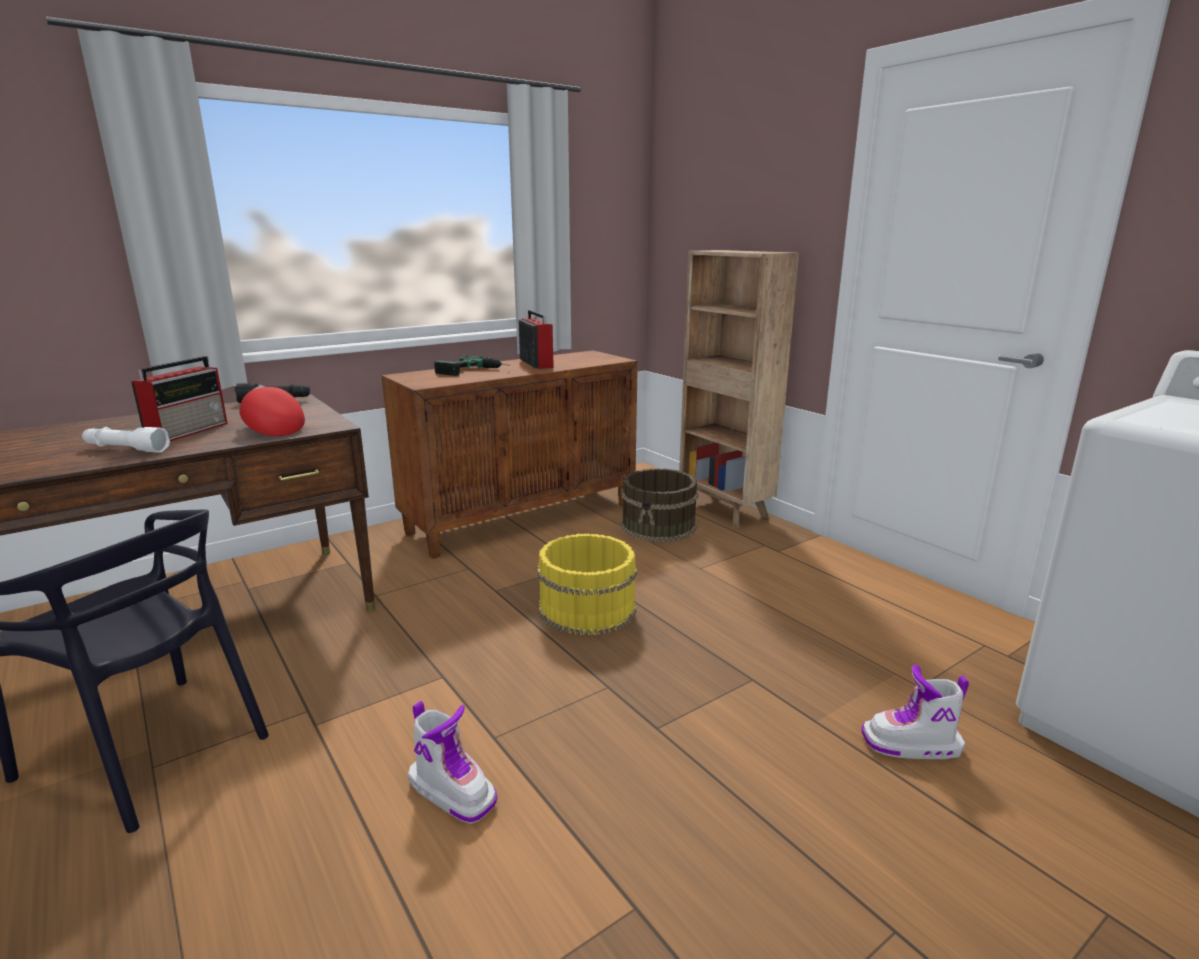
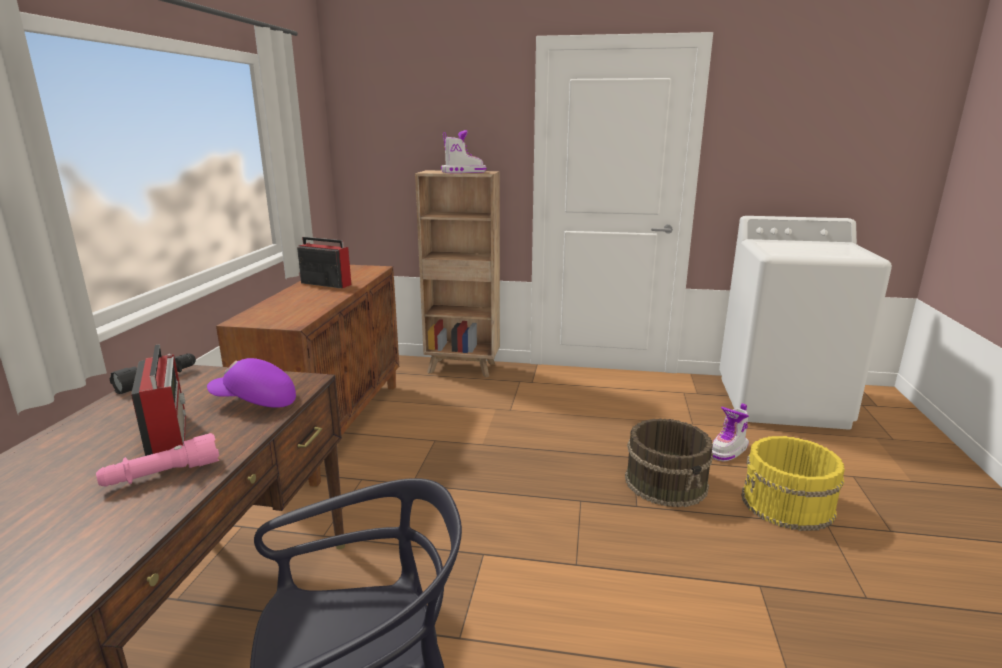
camera: 45 degrees left, 0 degrees up
(126, 449) = (162, 475): white flashlight -> pink flashlight
(271, 429) = (255, 402): red cap -> purple cap
(452, 791) = (608, 604): boot -> boot (463, 172)
(474, 371) = (297, 302): power drill -> none
(586, 609) = (491, 465): yellow bucket -> yellow bucket (787, 504)
(659, 526) = (441, 393): brown bucket -> brown bucket (666, 482)

